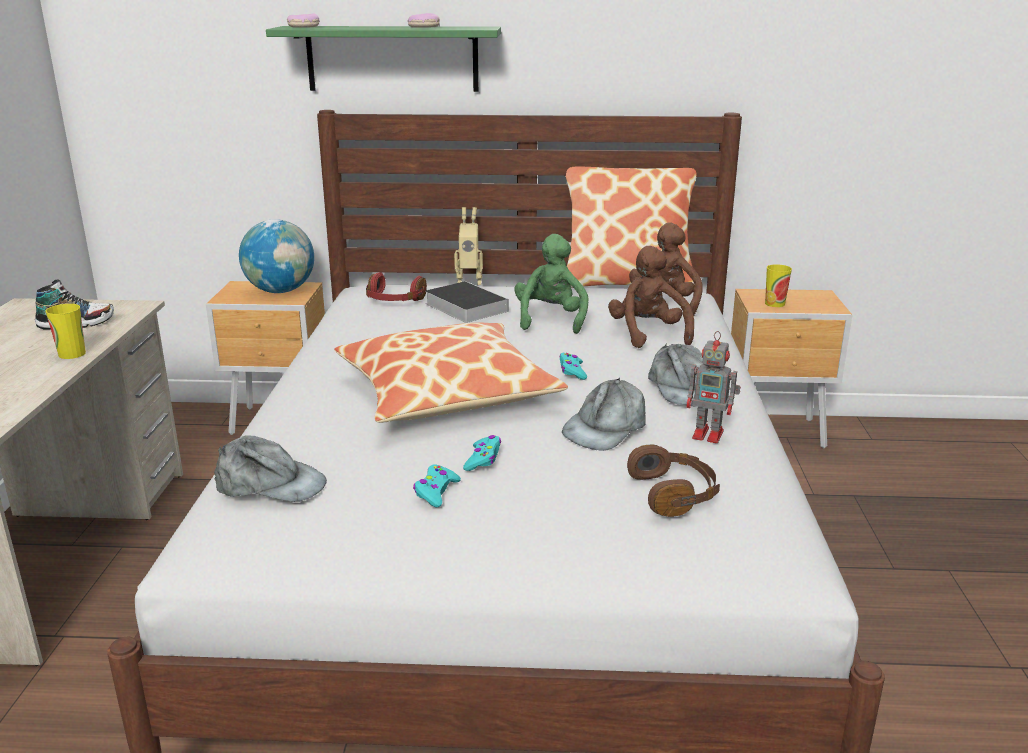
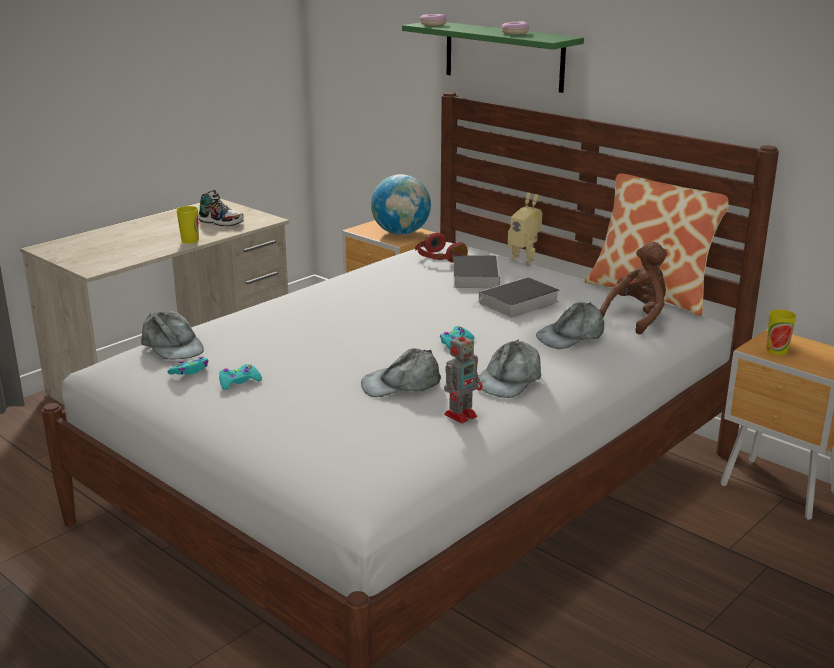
camera: 40 degrees right, 0 degrees up
(447, 393) = (350, 329): pillow -> none
(483, 459) = (295, 374): turquoise game controller -> turquoise game controller (190, 371)
(551, 319) = (517, 303): green plush toy -> book
(648, 334) = (571, 336): brown plush toy -> grey cap
(674, 494) = (361, 437): brown headphones -> none
(709, 434) = (461, 415): toy robot -> toy robot turned 105 degrees counterclockwise

